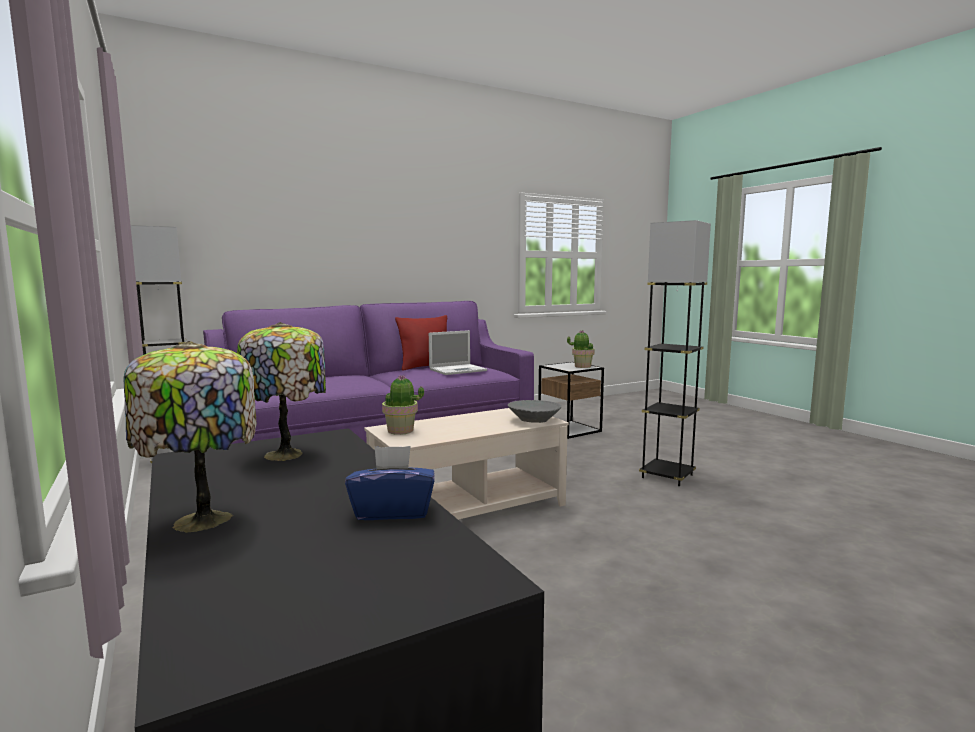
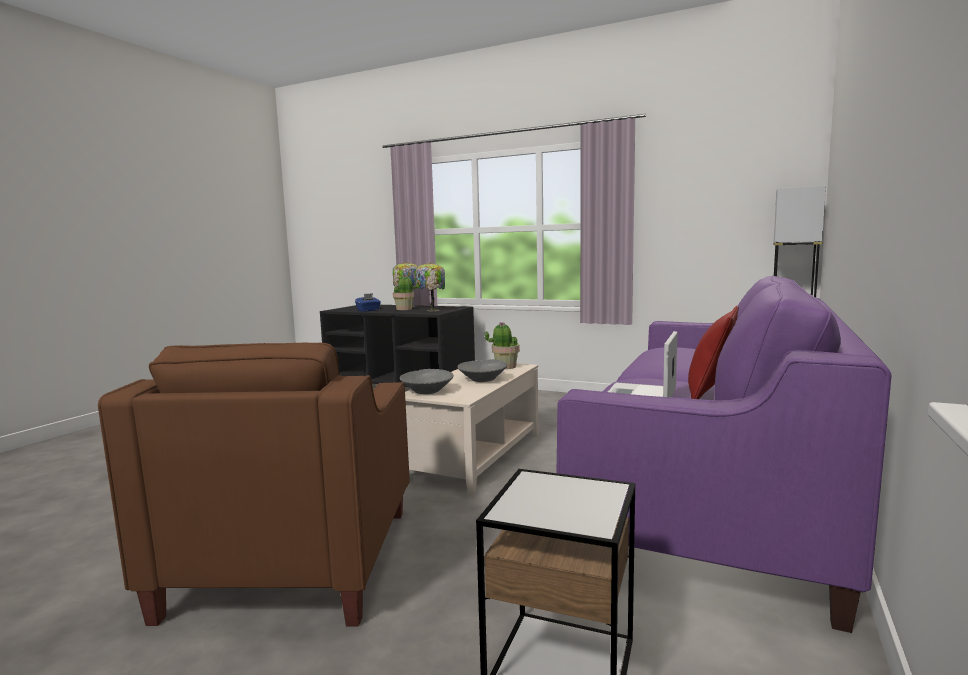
camera: 145 degrees right, 0 degrees up
(463, 421) = (483, 379): none -> grey bowl
(582, 366) = (532, 506): potted plant -> potted plant (404, 309)
(667, 476) = (294, 560): black floor lamp -> brown armchair

